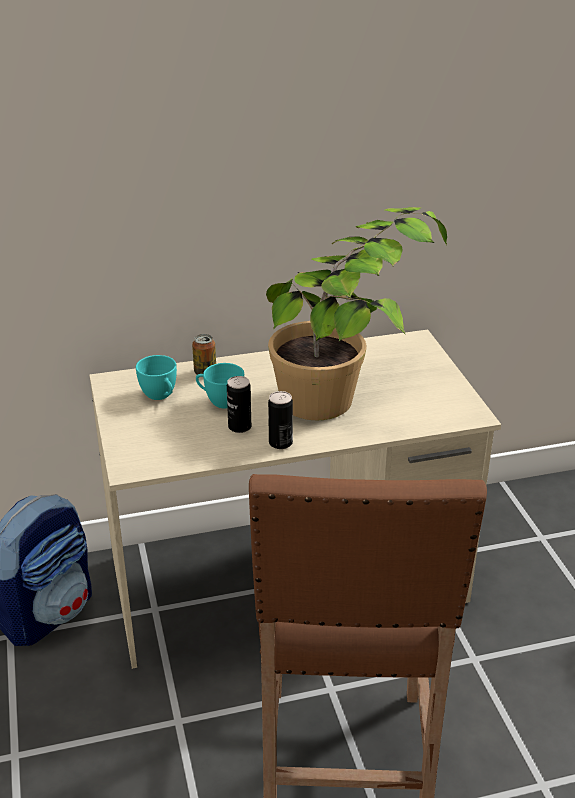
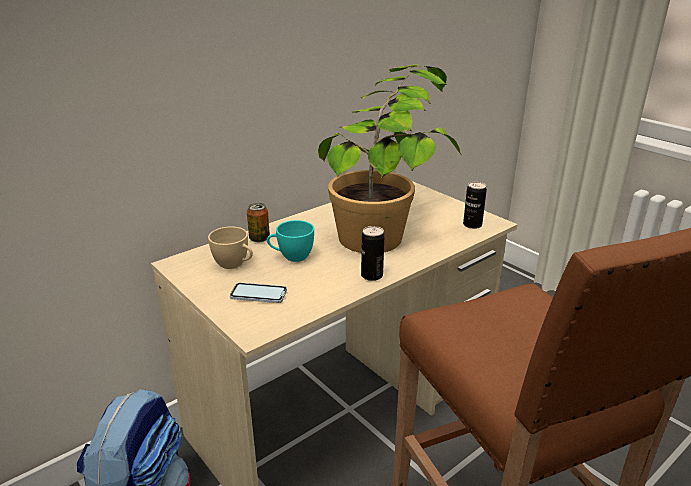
camera: 25 degrees left, 5 degrees down
(159, 433) = (258, 294): none -> phone
(160, 396) = (234, 265): turquoise cup -> beige cup
(239, 427) = (326, 272): can -> can (472, 225)

